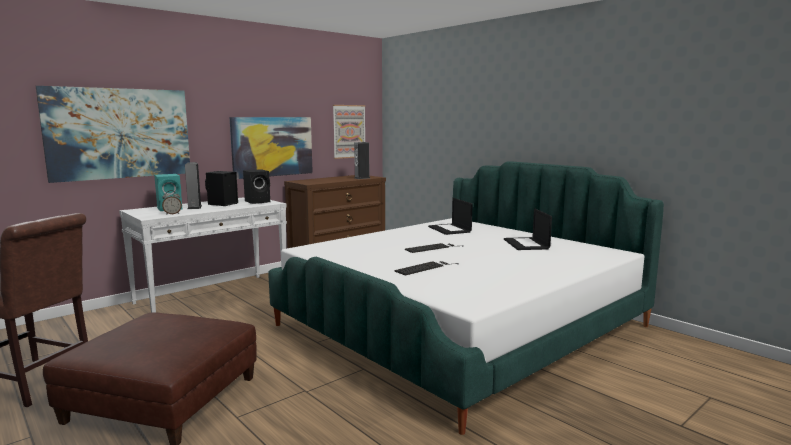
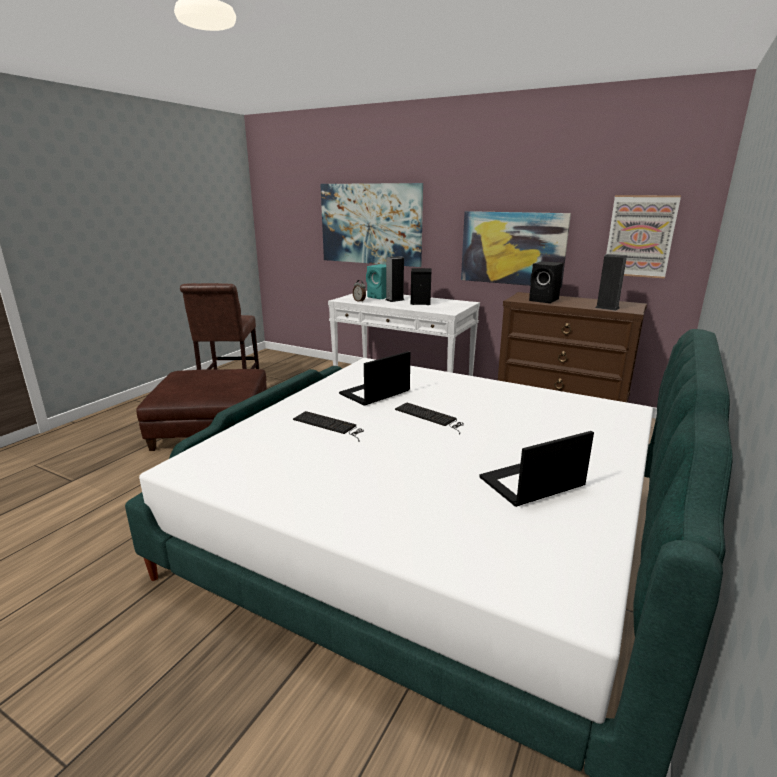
camera: 70 degrees right, 10 degrees up
(258, 201) = (448, 308): black speaker -> black speaker (544, 300)
(450, 229) = (558, 414): laptop -> laptop (374, 393)

